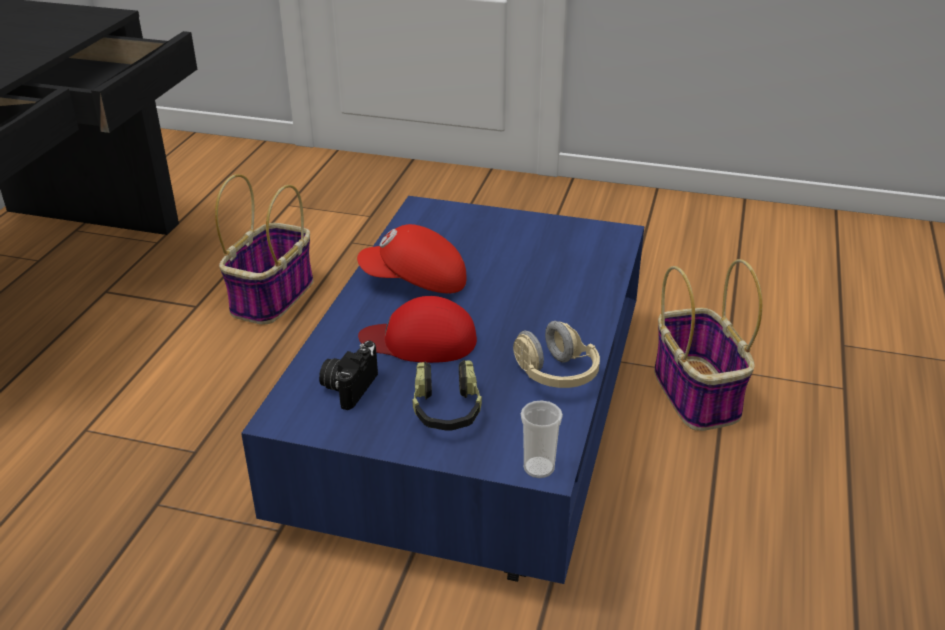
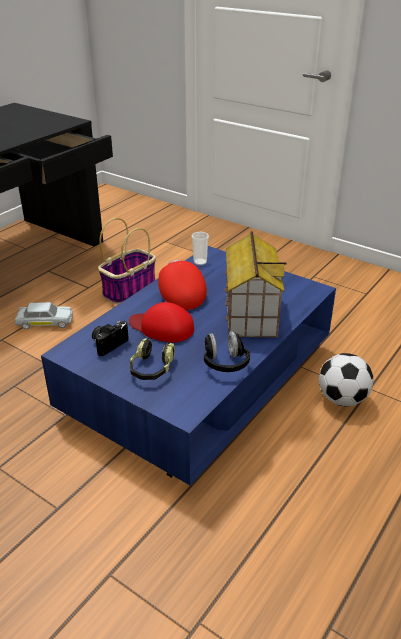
camera: 20 degrees right, 0 degrees up
(151, 382) = (45, 322): none -> white toy car
(415, 282) = (180, 294): red cap -> red cap turned 45 degrees clockwise
(539, 468) = (181, 413): cup -> cup (200, 262)
(543, 289) = (250, 313): none -> toy house
(556, 374) = (225, 363): beige headphones -> black headphones
(697, 394) = (342, 399): basket -> football

